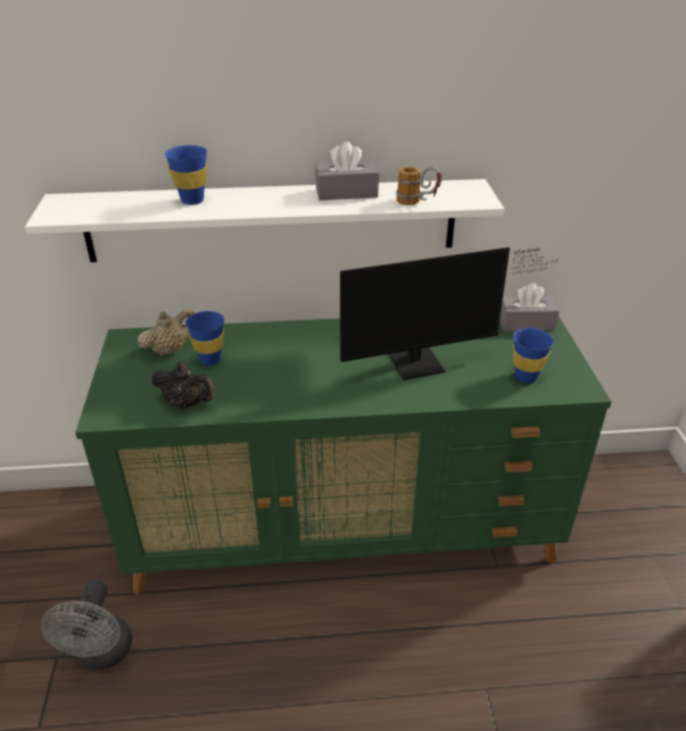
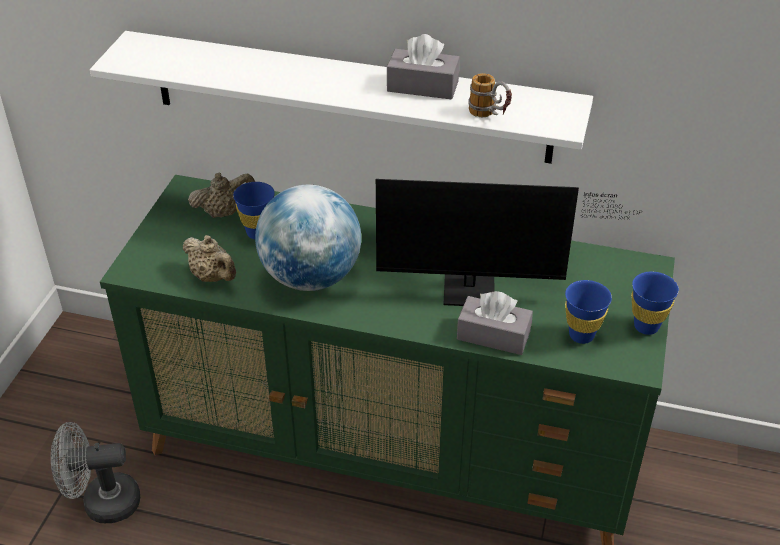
camera: 20 degrees right, 5 degrees up
(102, 655) = (102, 503): grey fan -> grey fan turned 60 degrees clockwise
(187, 403) = (213, 277): black teapot -> beige teapot
(192, 200) = (259, 66): blue cup -> blue cup (646, 326)
(277, 384) = (310, 277): none -> globe
(526, 323) = (627, 269): grey tissue box -> grey tissue box (493, 335)

